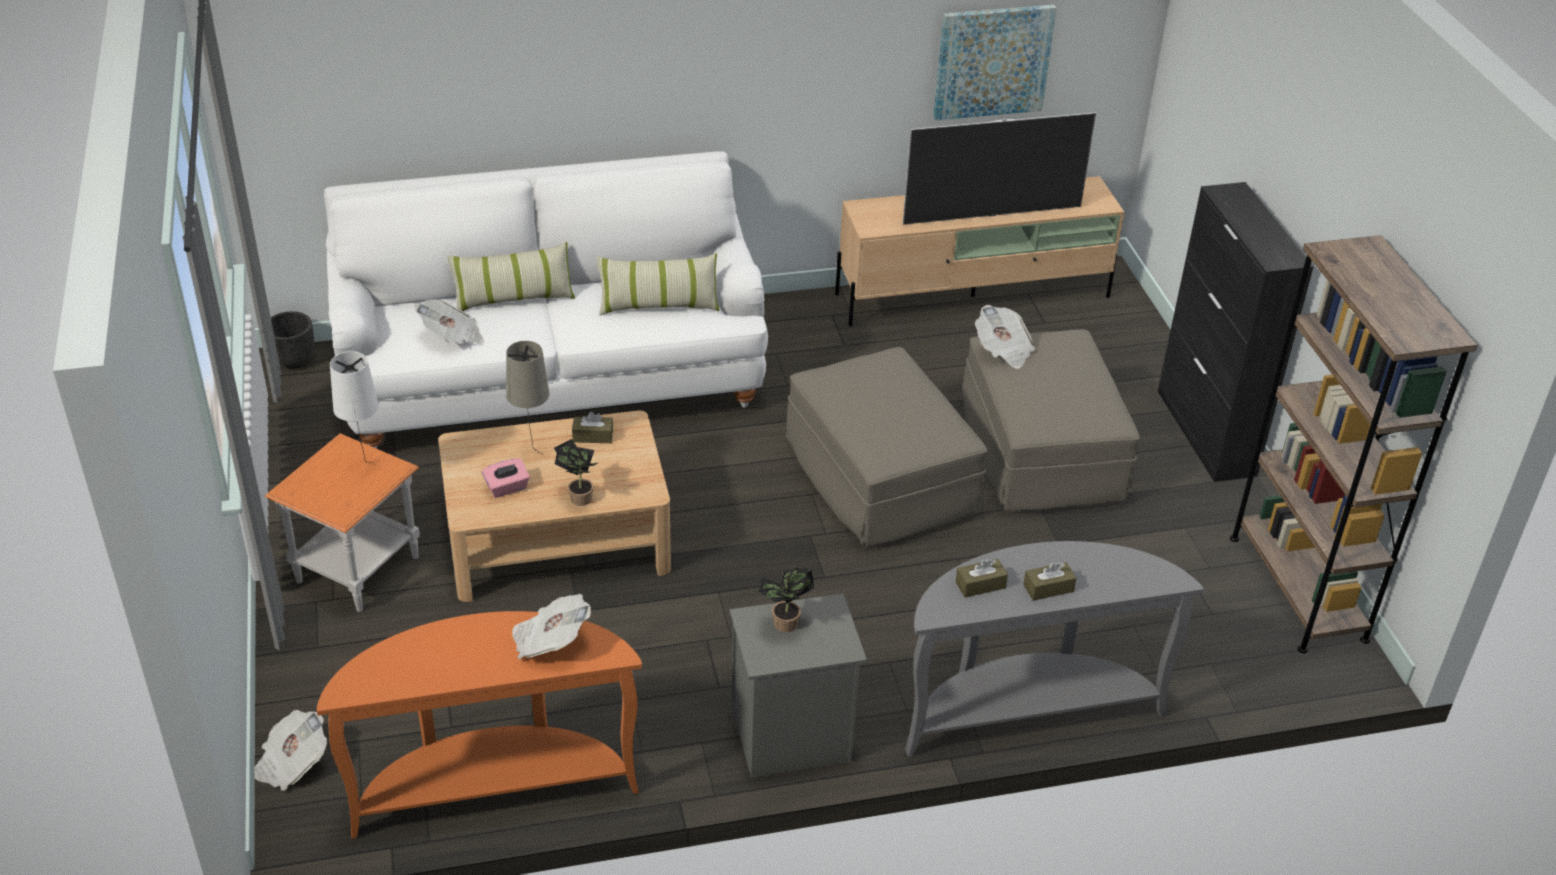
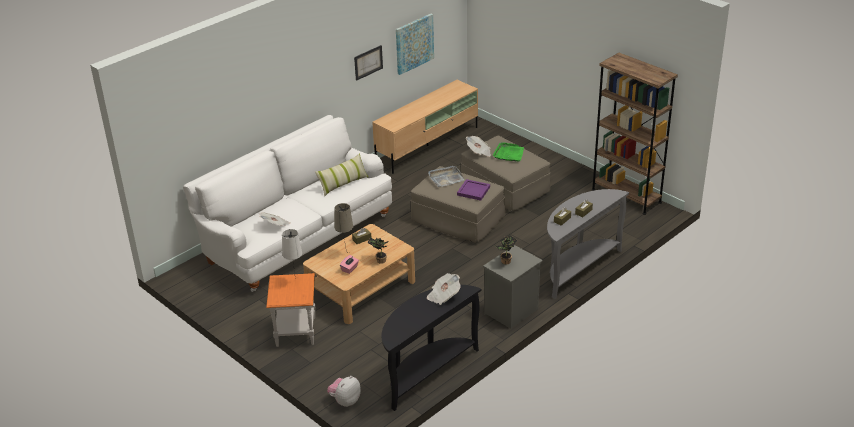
camera: 30 degrees left, 5 degrees down
(291, 763) = (345, 401): newspaper -> plush toy
(294, 360) = (180, 274): black planter -> none
(493, 785) = (426, 372): orange console table -> black console table
(513, 299) = (282, 204): pillow -> none
(853, 67) = (368, 62): none -> picture
(879, 377) = (445, 178): none -> grey tray
(906, 429) = (473, 191): none -> purple tray
(991, 215) = (432, 106): television -> none
(1063, 379) = (509, 154): none -> green tray
(1206, 433) = (553, 160): black cabinet -> none

